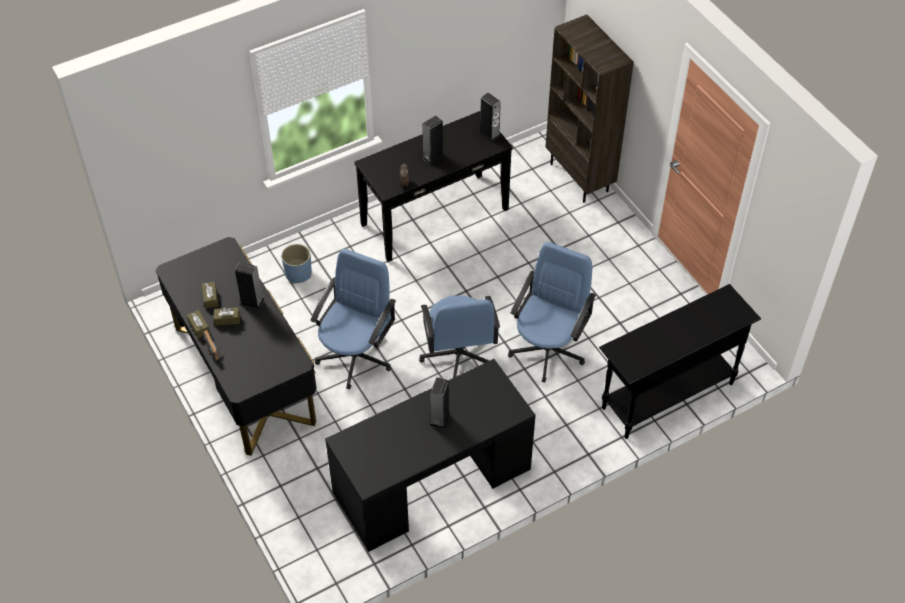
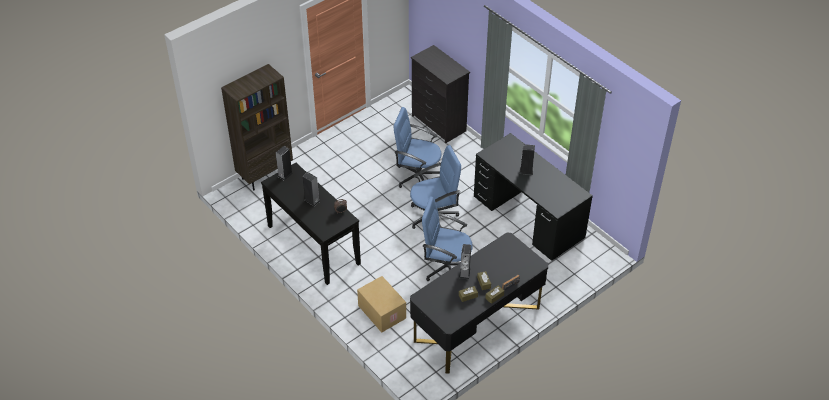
camera: 100 degrees left, 5 degrees down
(298, 273) = (381, 312): blue planter -> cardboard box
(667, 395) = (439, 124): black console table -> black dresser

